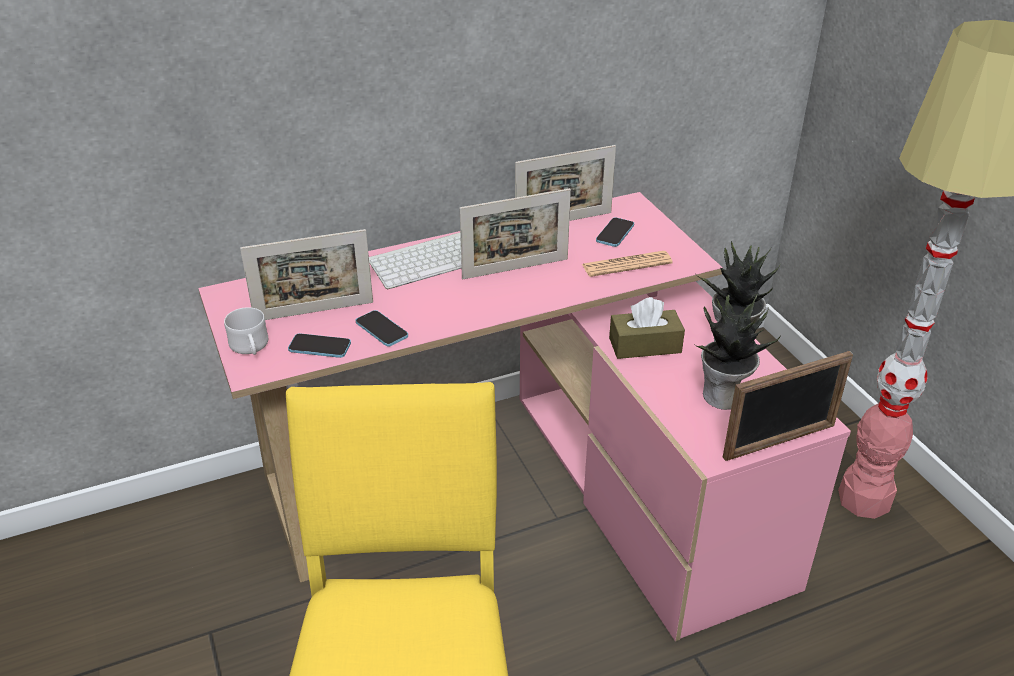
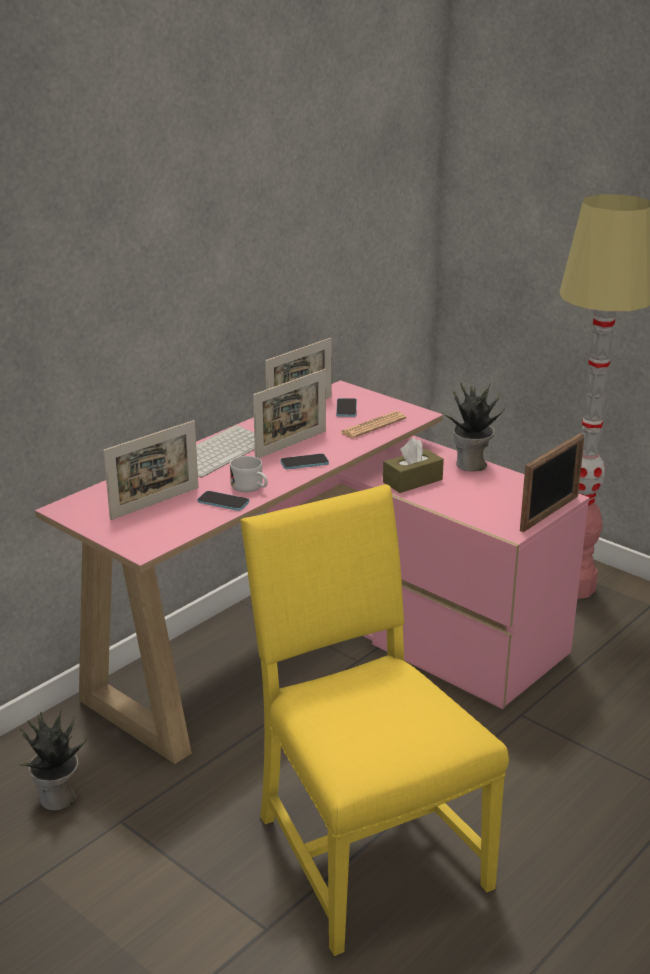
camera: 25 degrees left, 10 degrees down
(250, 348) = (126, 536): white mug -> white mug (251, 488)
(319, 347) = (184, 523): phone -> phone (304, 463)
(723, 397) = (492, 498): potted plant -> potted plant (58, 799)

